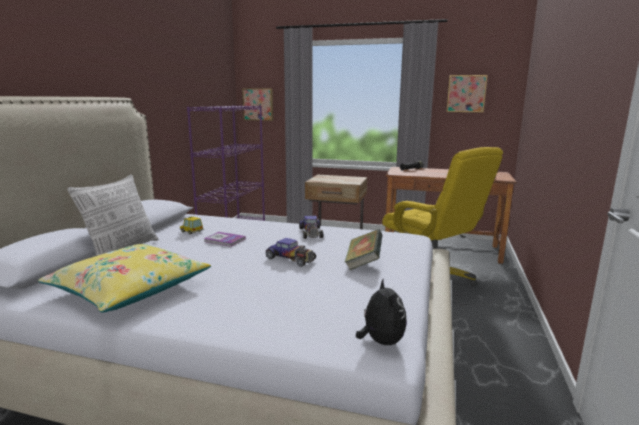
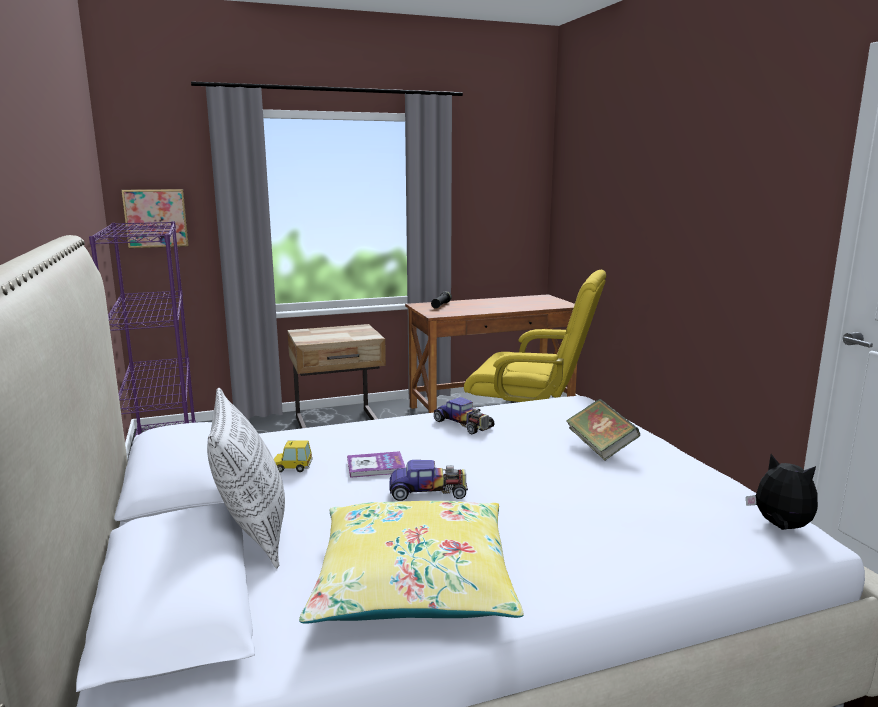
camera: 35 degrees left, 0 degrees up
(291, 259) = (518, 466): toy car -> toy car (428, 491)
(466, 93) = (486, 194): picture -> none

